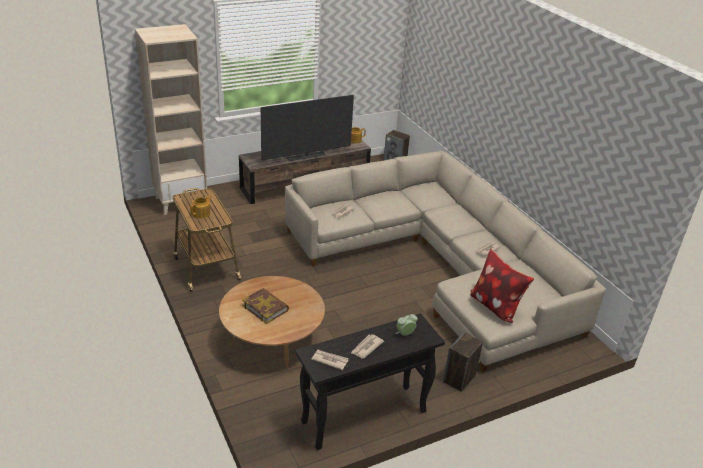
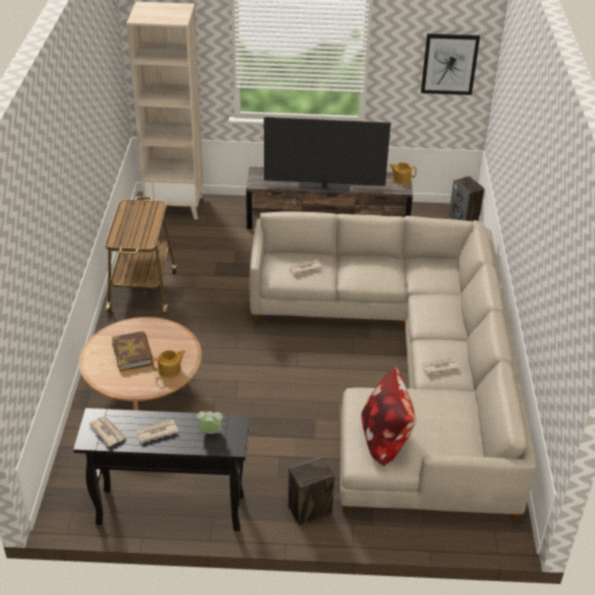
camera: 30 degrees right, 5 degrees up
(202, 213) = (132, 229): teapot -> teapot (170, 370)
(374, 47) = (449, 64): none -> picture

